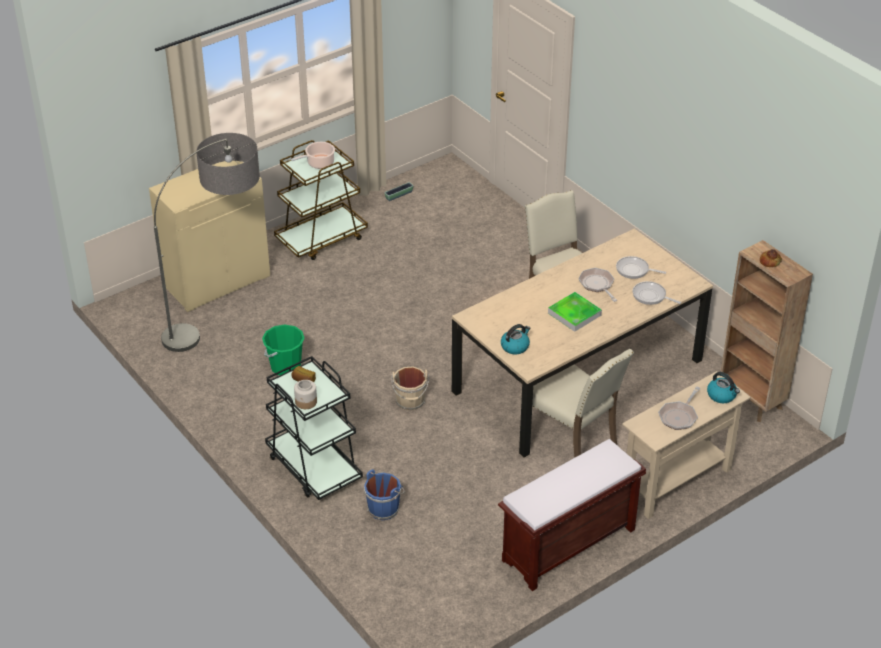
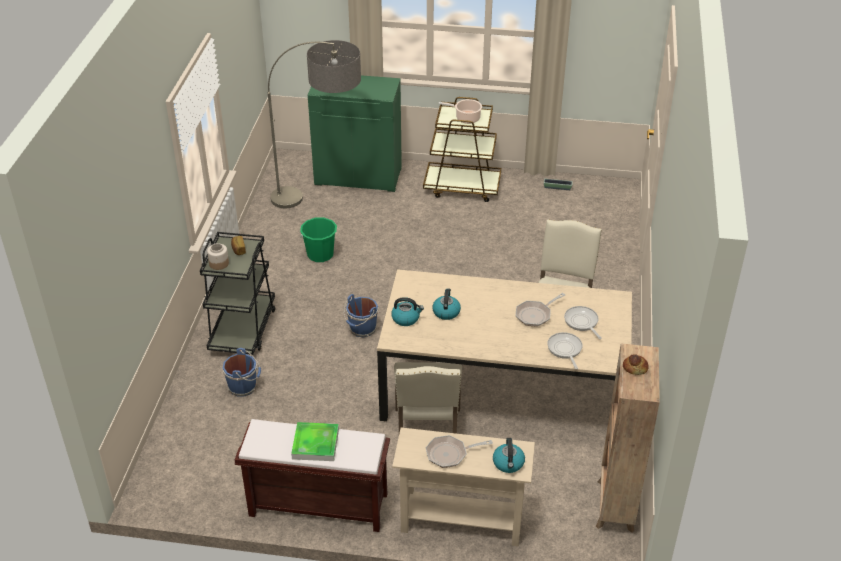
camera: 45 degrees right, 0 degrees up
(217, 281) = (359, 176): beige cabinet -> green cabinet
(410, 402) = (362, 329): beige bucket -> blue bucket
(535, 323) = (446, 312): none -> kettle
(574, 314) = (484, 324): tray -> tray (315, 444)
(597, 285) = (535, 315): frying pan -> frying pan turned 150 degrees counterclockwise

